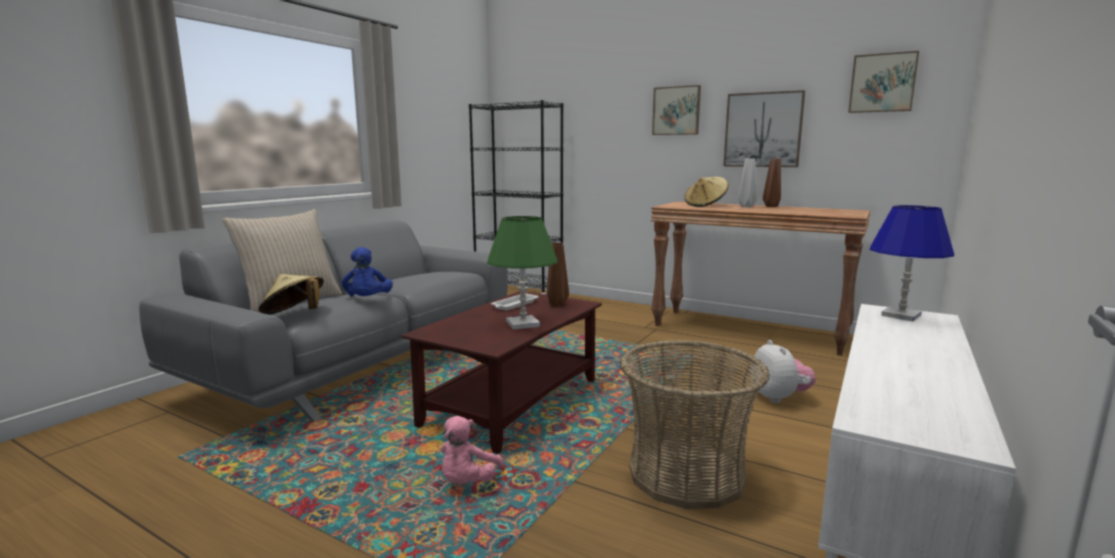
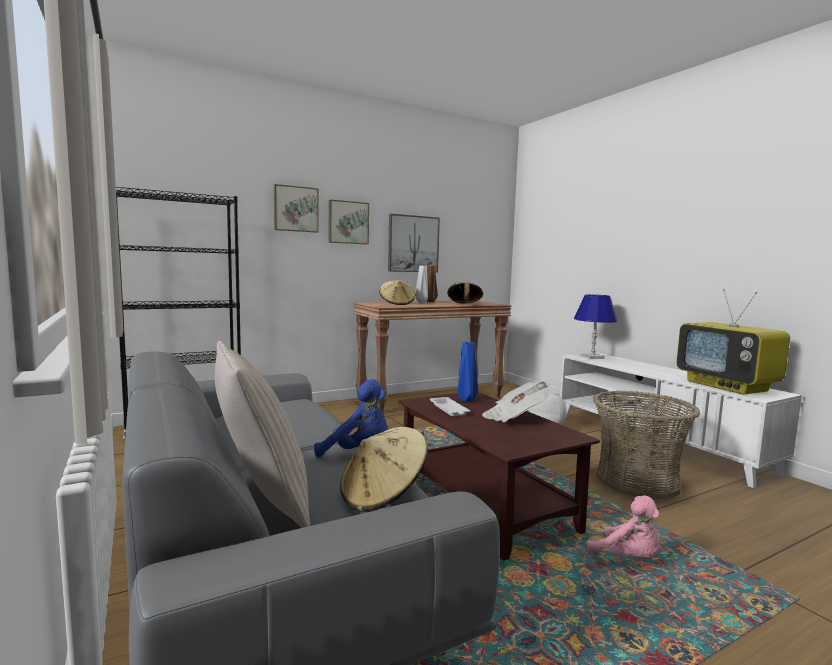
camera: 60 degrees left, 5 degrees down
(523, 324) = (514, 418): green table lamp -> newspaper
(556, 304) = (465, 400): brown vase -> blue vase
(788, 212) = (464, 304): none -> beige hat
(882, 83) = (476, 219): picture -> picture (295, 209)
(909, 400) = (727, 386): none -> television

